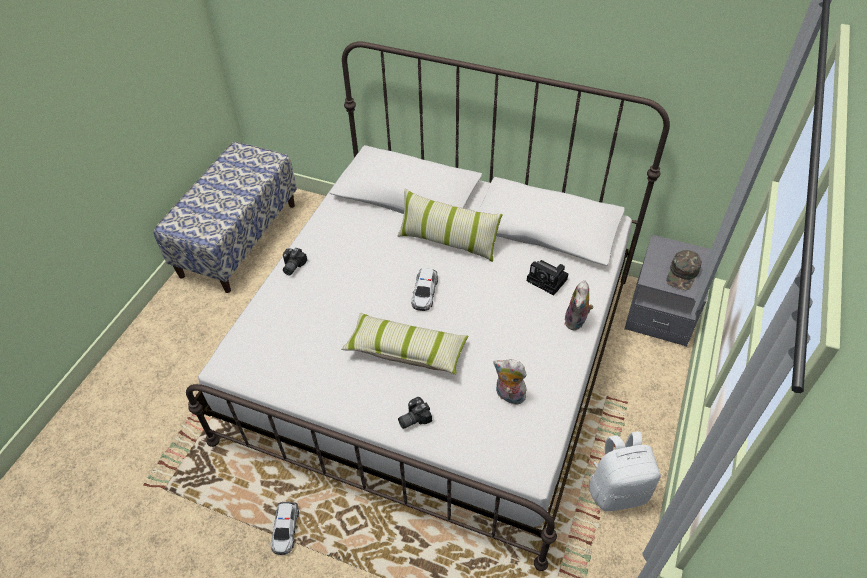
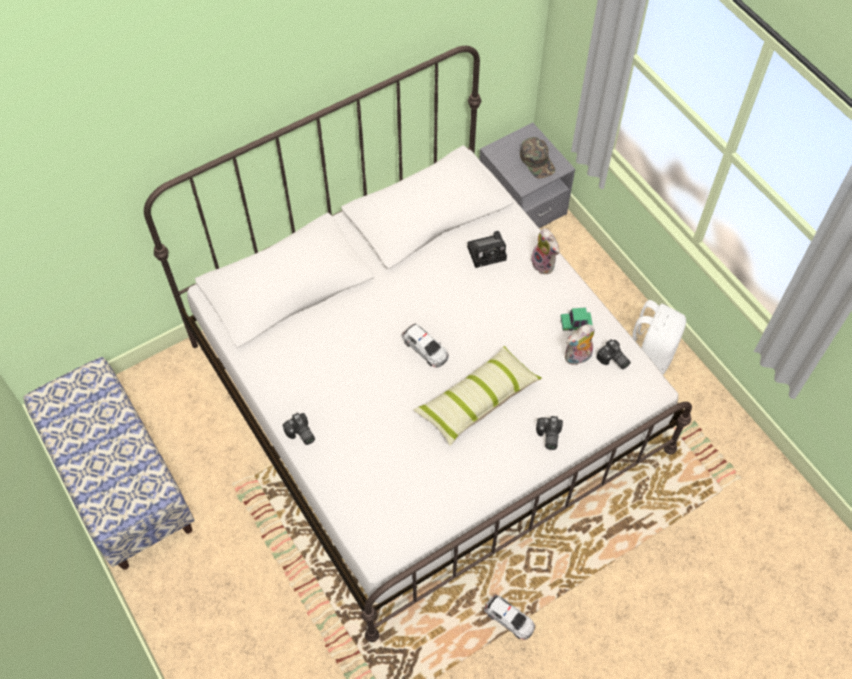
camera: 55 degrees left, 10 degrees up
(448, 241) = (380, 293): pillow -> none
(530, 423) = (613, 360): none -> camera
(541, 375) = (576, 323): none -> toy car

